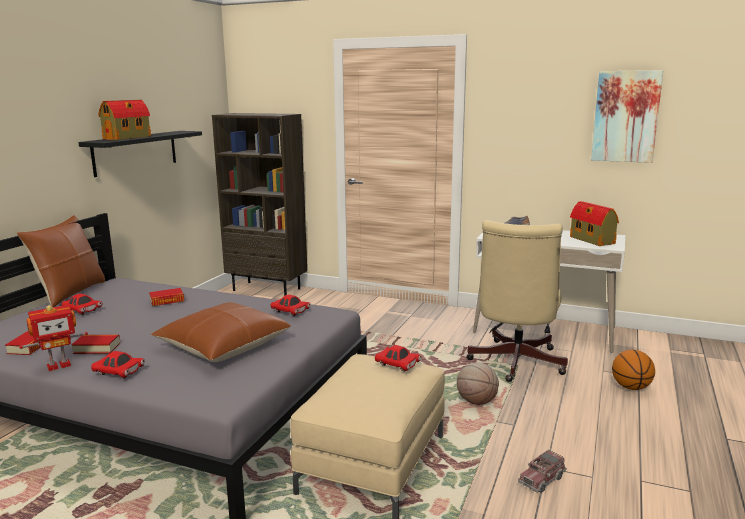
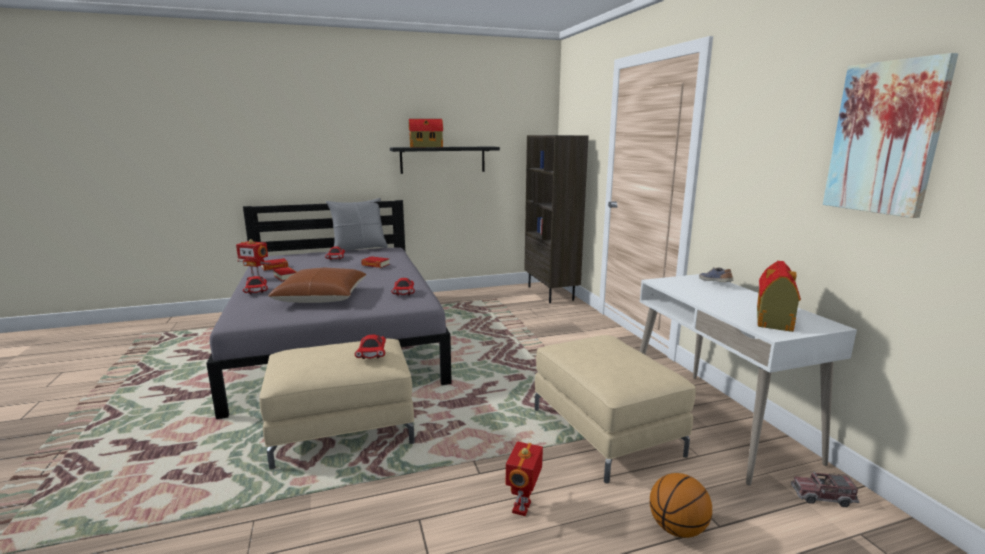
camera: 50 degrees right, 0 degrees up
(70, 293) = (359, 248): brown pillow -> grey pillow
(476, 401) = (497, 438): basketball -> none
(514, 364) = (605, 431): beige office chair -> beige ottoman
(541, 479) = (393, 523): toy truck -> toy truck (822, 496)
(570, 424) = (523, 507): none -> toy robot

